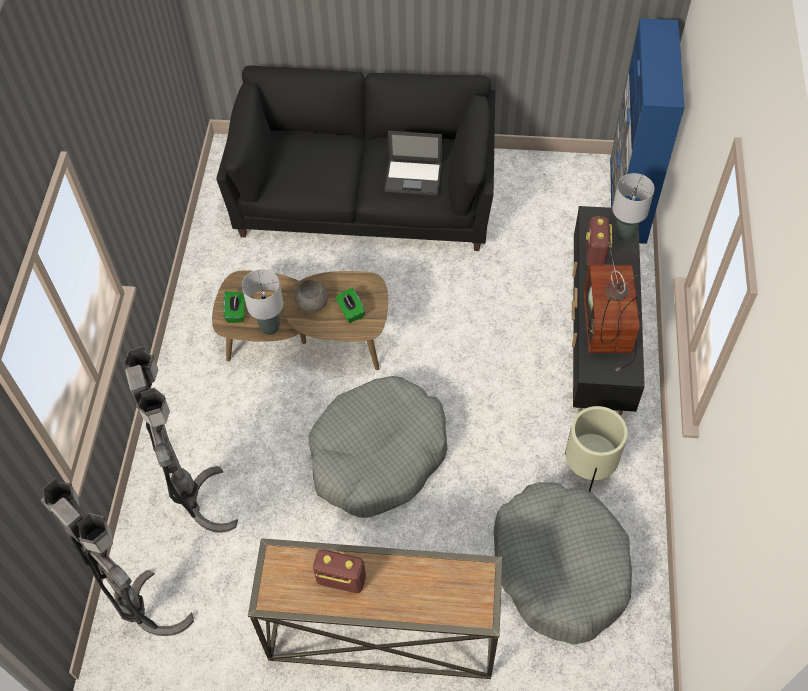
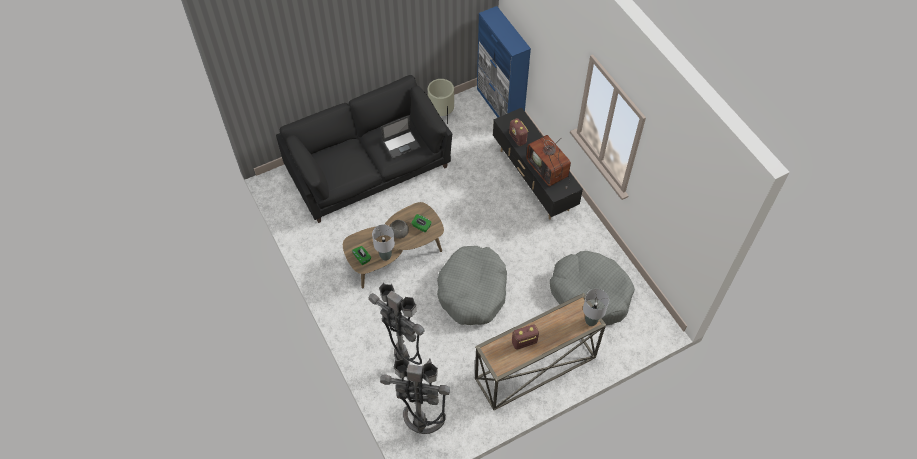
camera: 35 degrees left, 0 degrees up
(589, 467) = (571, 242): beige planter -> beige planter (441, 114)
(623, 234) = (524, 123): grey table lamp -> grey table lamp (590, 321)

